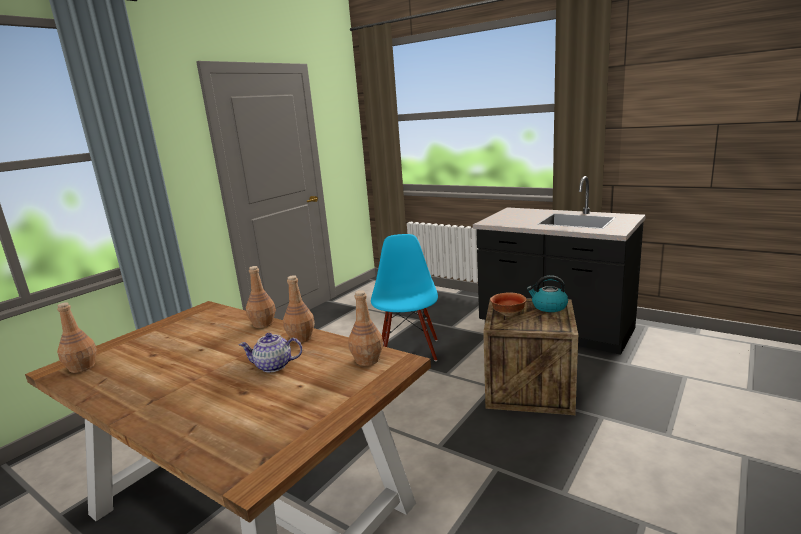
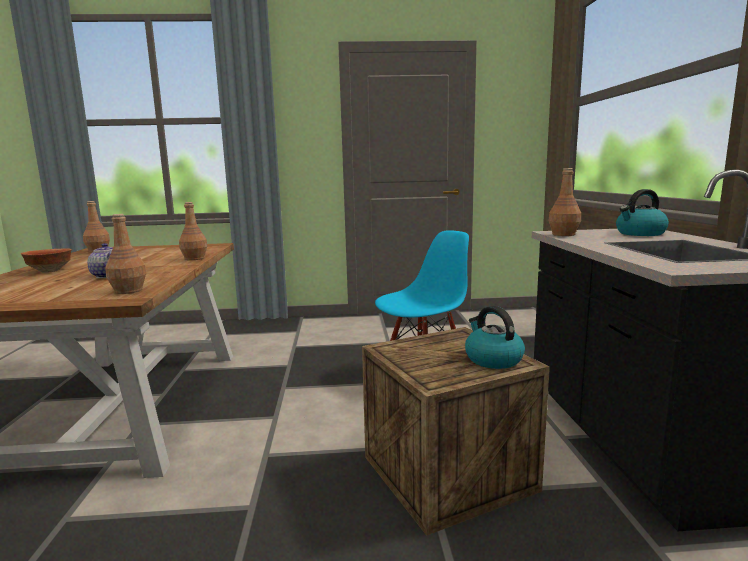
camera: 50 degrees right, 5 degrees down
(300, 338) = (170, 269): brown bottle -> brown bottle (563, 234)
(508, 314) = (429, 345): bowl -> bowl (49, 271)
(523, 213) = (640, 233): none -> kettle

